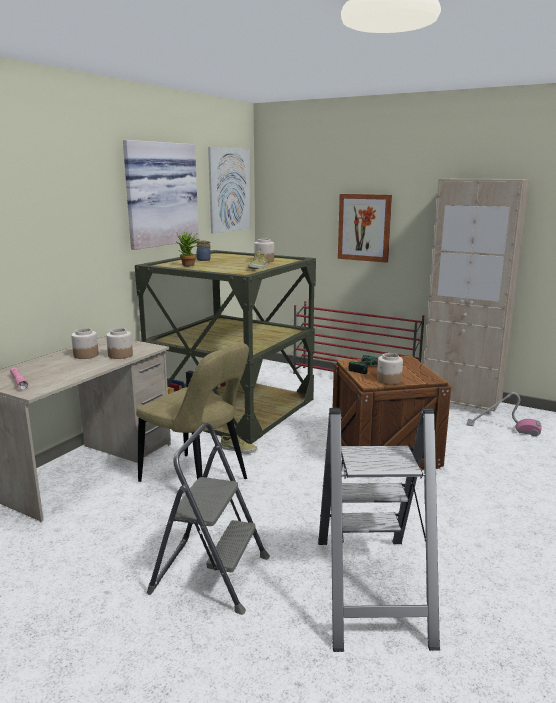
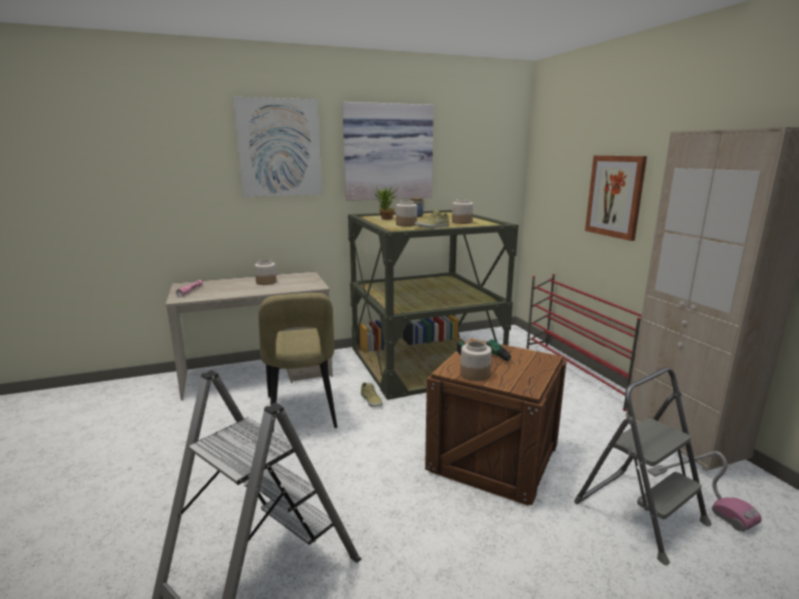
camera: 40 degrees right, 0 degrees up
(120, 355) = (284, 287): jar -> jar (406, 224)
(206, 572) = (192, 490): grey step ladder -> grey step ladder (635, 509)
(229, 190) = (487, 151): picture -> picture (280, 148)

